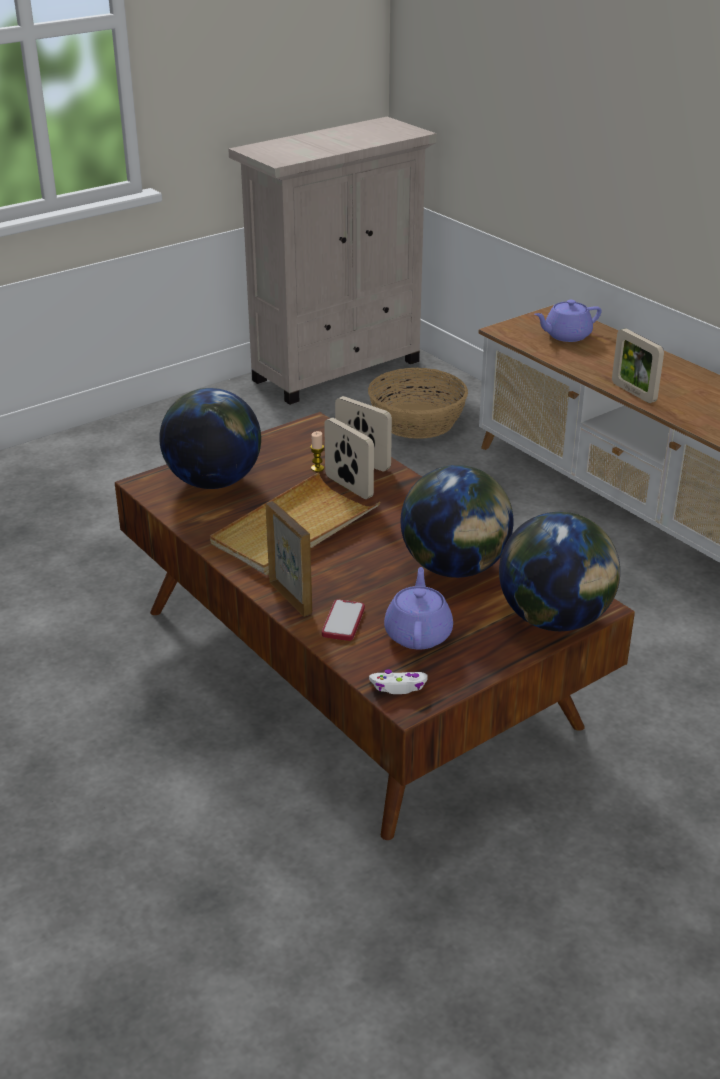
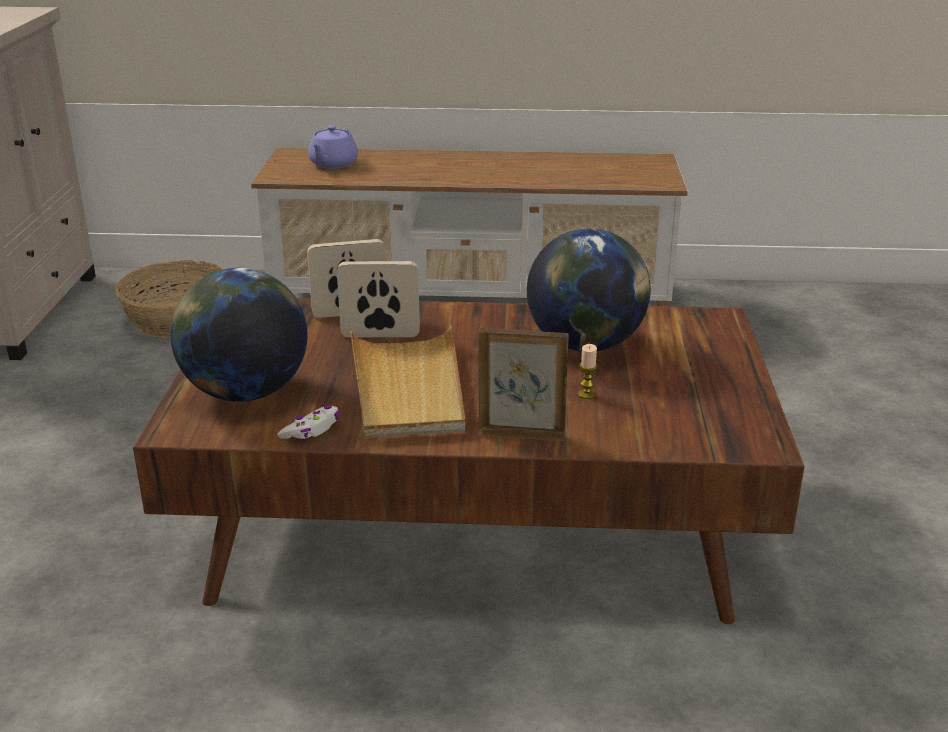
camera: 50 degrees left, 5 degrees down
(317, 468) = (321, 336): candle -> candle (586, 394)
(343, 622) = (599, 425): phone -> none
(398, 686) = (735, 440): white game controller -> white game controller (312, 430)
(418, 633) = (664, 399): purple teapot -> none
(555, 619) = (717, 338): globe -> none
(633, 392) = (463, 180): picture frame -> none

